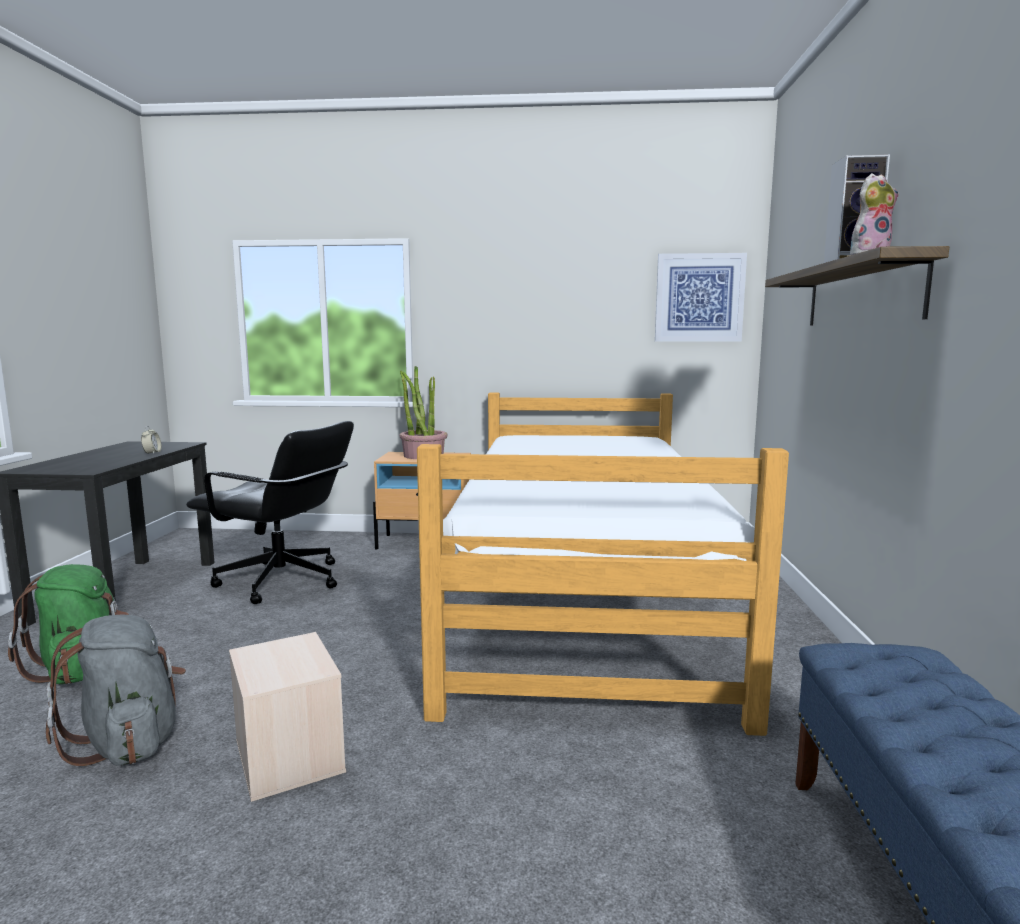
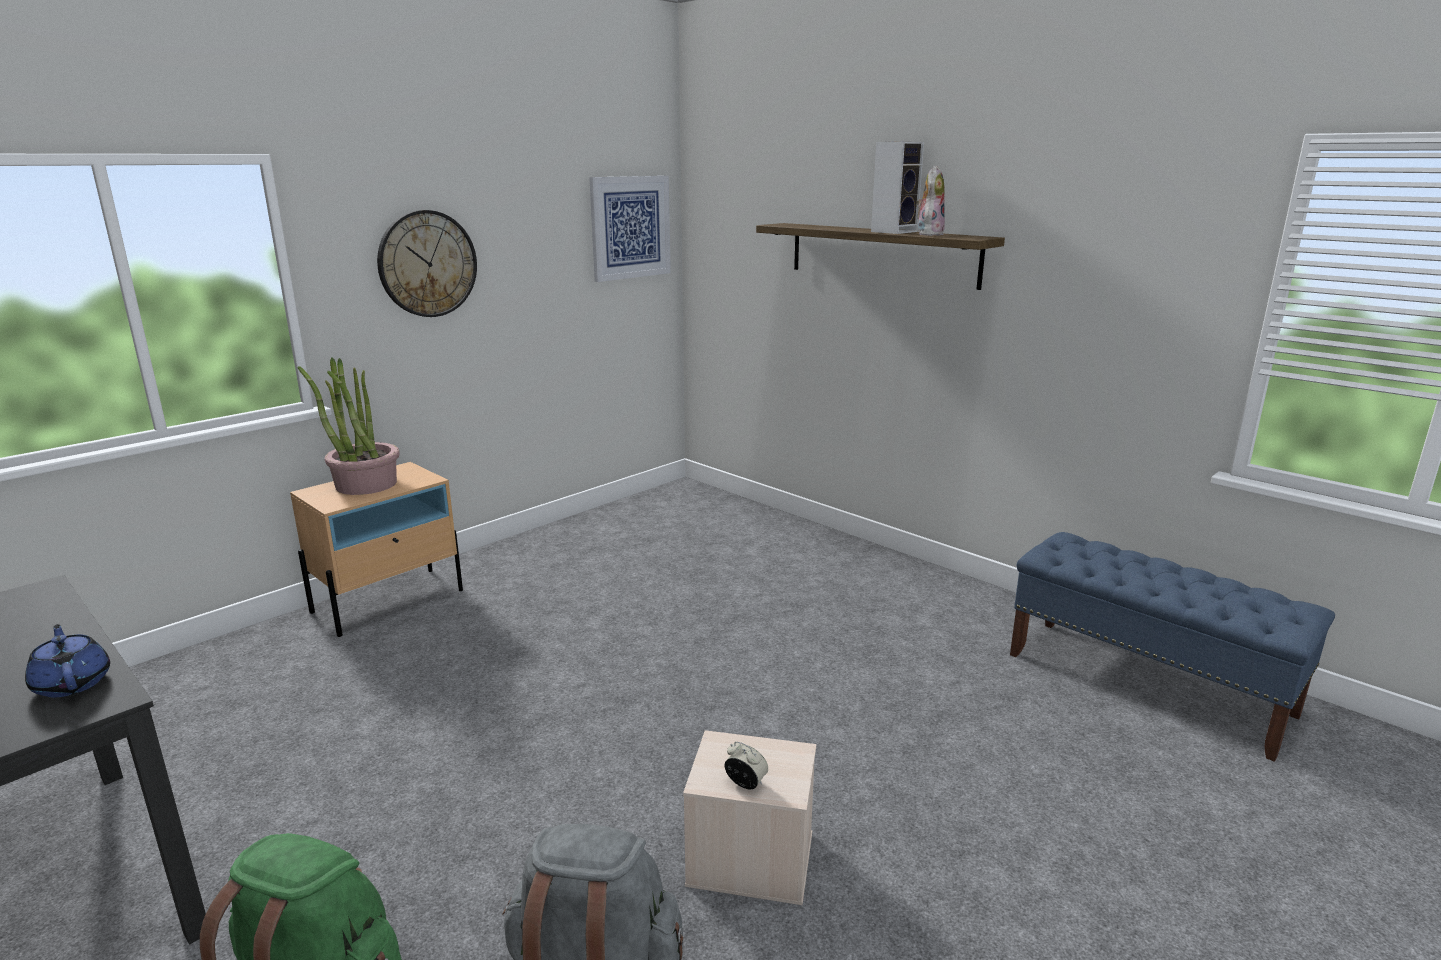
camera: 50 degrees left, 10 degrees up
(102, 465) = (73, 683): none -> blue teapot
(152, 453) = (64, 629): alarm clock -> alarm clock (745, 784)
(281, 582) = (313, 735): black office chair -> none
(505, 314) = (427, 264): none -> wall clock
(583, 602) = (681, 594): bed -> none

